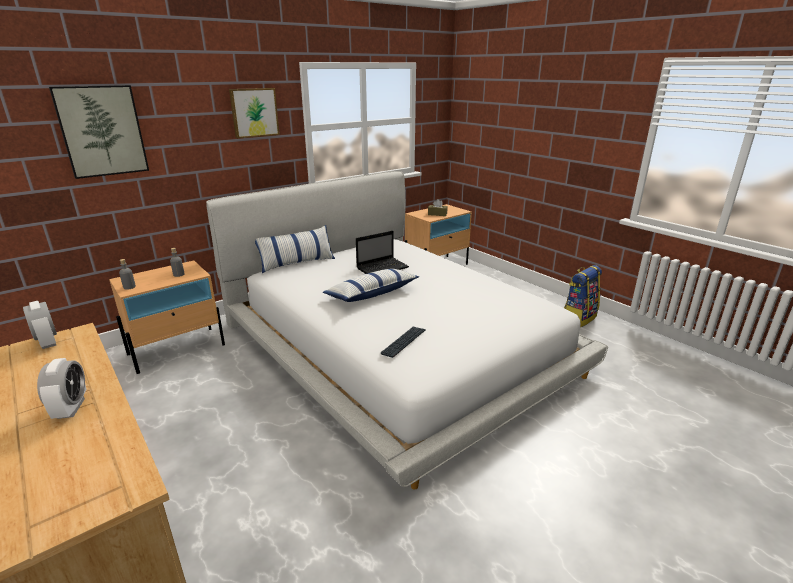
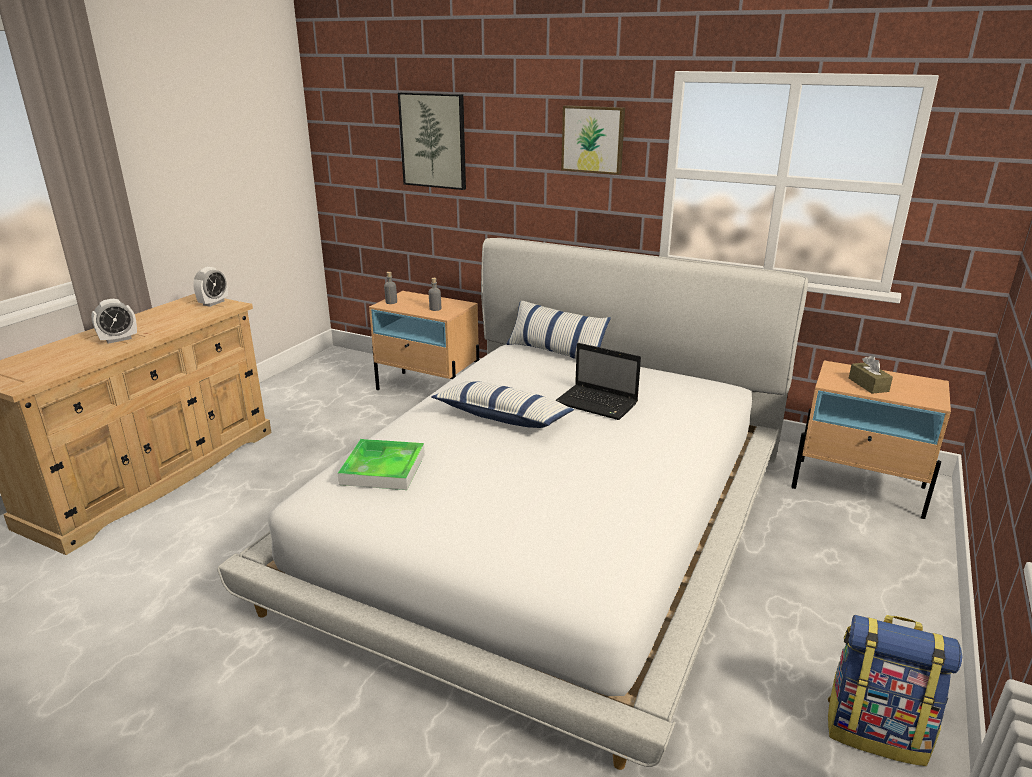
camera: 65 degrees right, 0 degrees up
(403, 342) = (383, 469): keyboard -> tray

